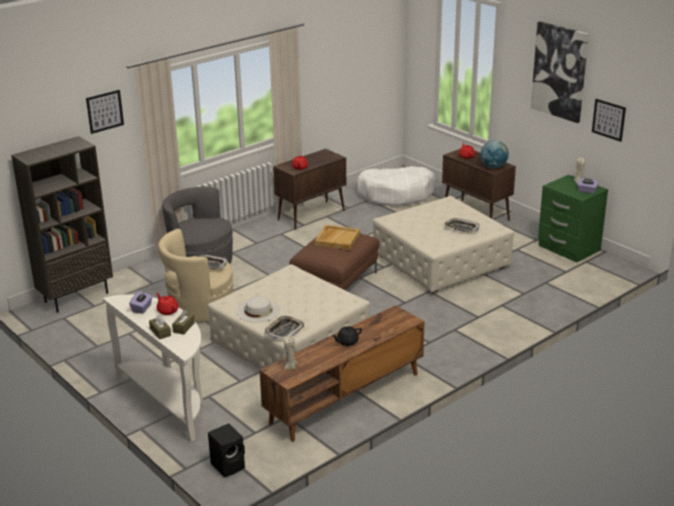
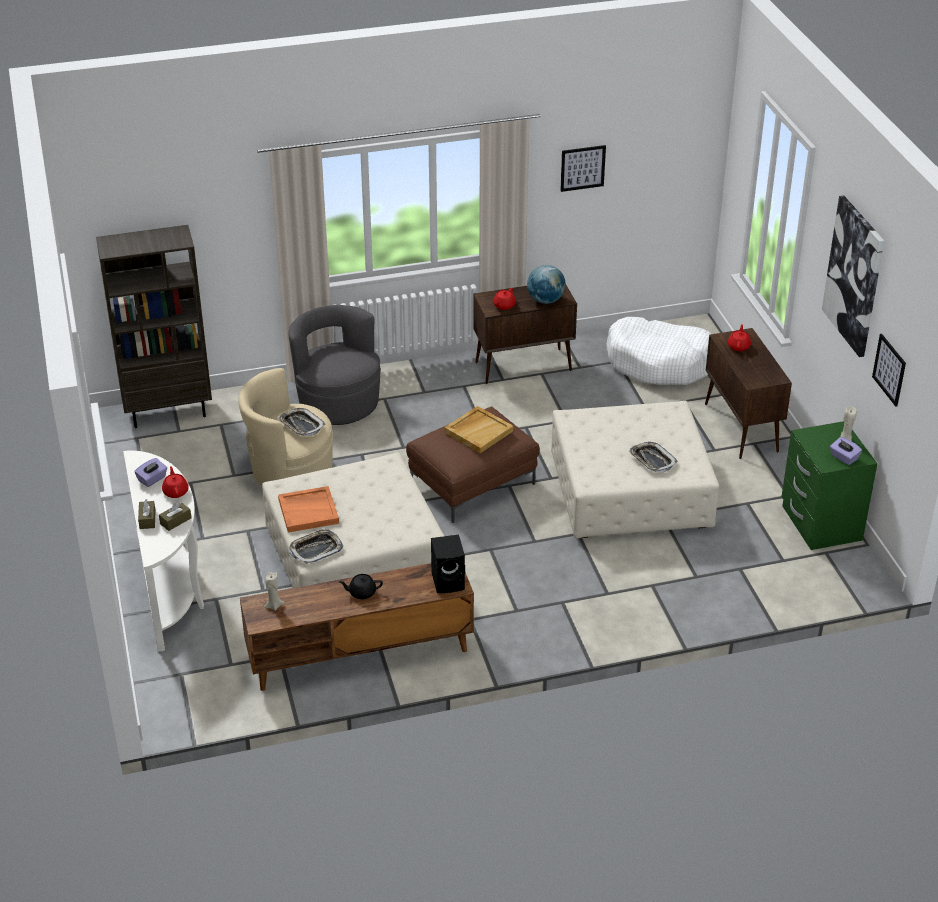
camera: 25 degrees right, 10 degrees up
(104, 111) = (228, 198): picture -> picture (582, 168)
(229, 465) = (176, 696): black speaker -> black speaker (449, 581)
(258, 310) = (309, 511): white hat -> orange tray
(493, 167) = (759, 375): globe -> globe (545, 300)

